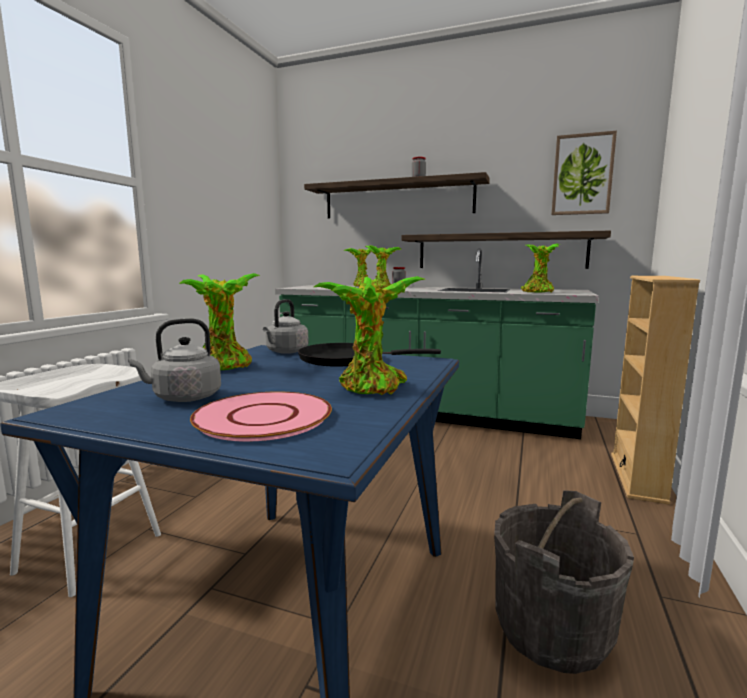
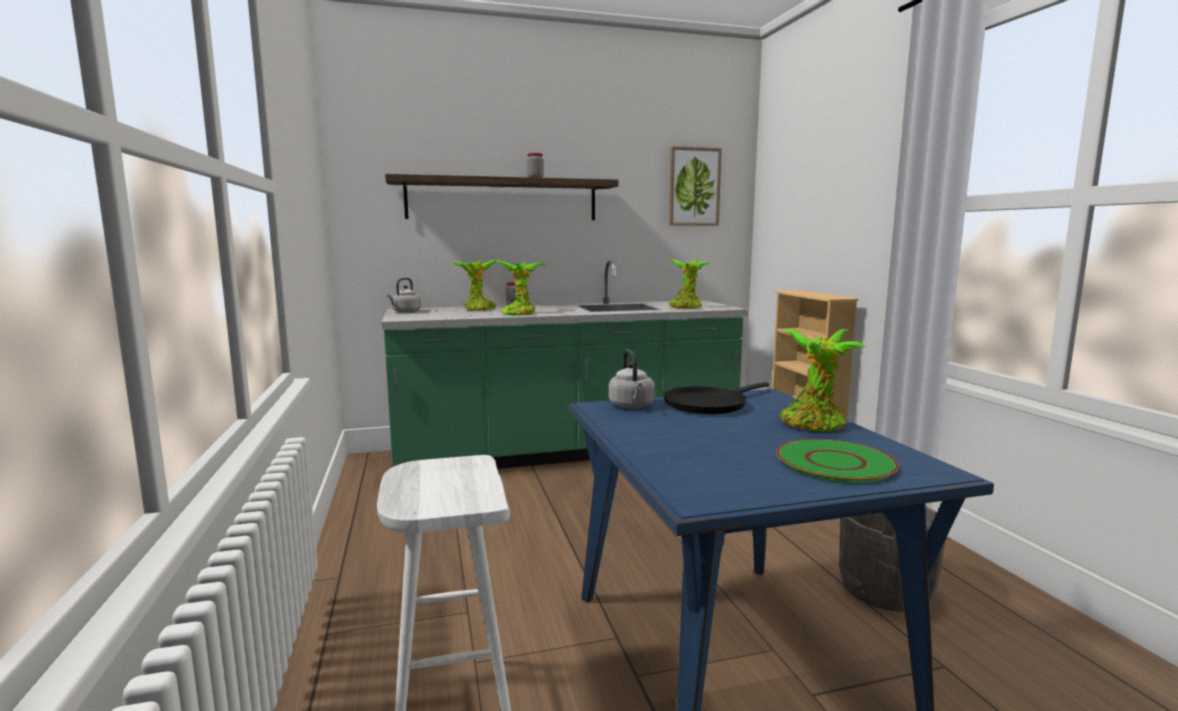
camera: 35 degrees left, 0 degrees up
(184, 398) = (732, 465): grey kettle -> grey kettle (405, 312)
(225, 366) = (643, 431): potted plant -> none
(263, 417) = (835, 463): pink plate -> green plate
(500, 251) = (621, 262): shelf -> none

